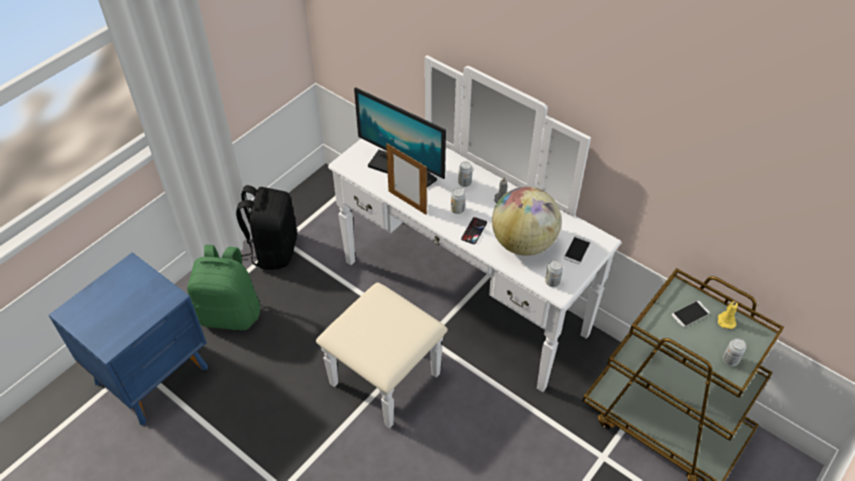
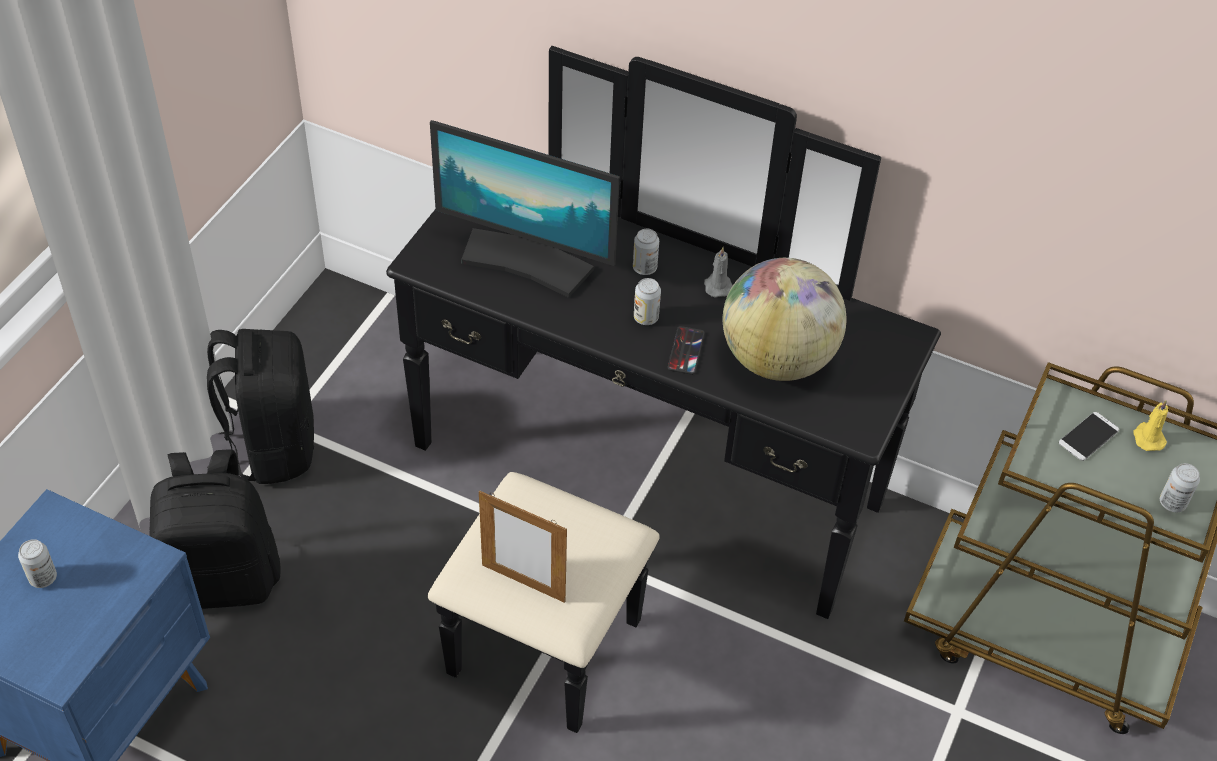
camera: 15 degrees left, 0 degrees up
(231, 313) = (223, 577): green backpack -> black backpack
(407, 202) = (552, 318): picture frame -> picture frame (523, 583)
(447, 315) = (626, 513): white dresser -> black dresser
(552, 282) = (846, 419): can -> can (43, 578)
(577, 250) = (872, 357): phone -> none

